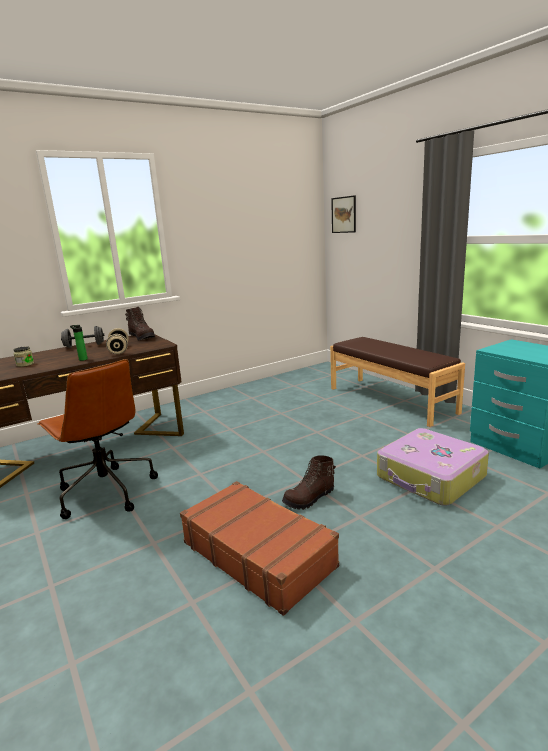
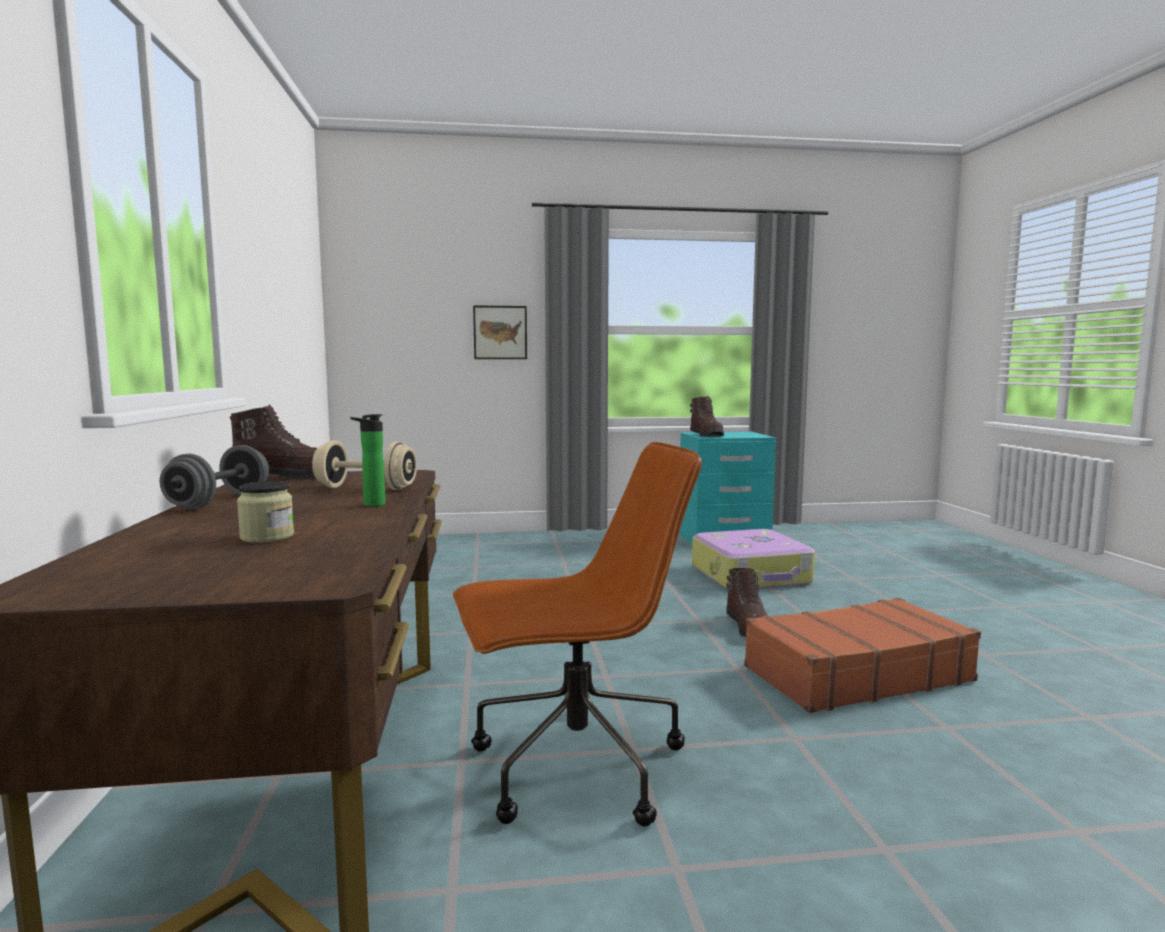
camera: 65 degrees left, 10 degrees down
(344, 214) = (376, 287): picture -> picture (500, 332)
(391, 400) = (543, 545): brown bench -> none
(505, 348) = (706, 435): none -> brown boot

